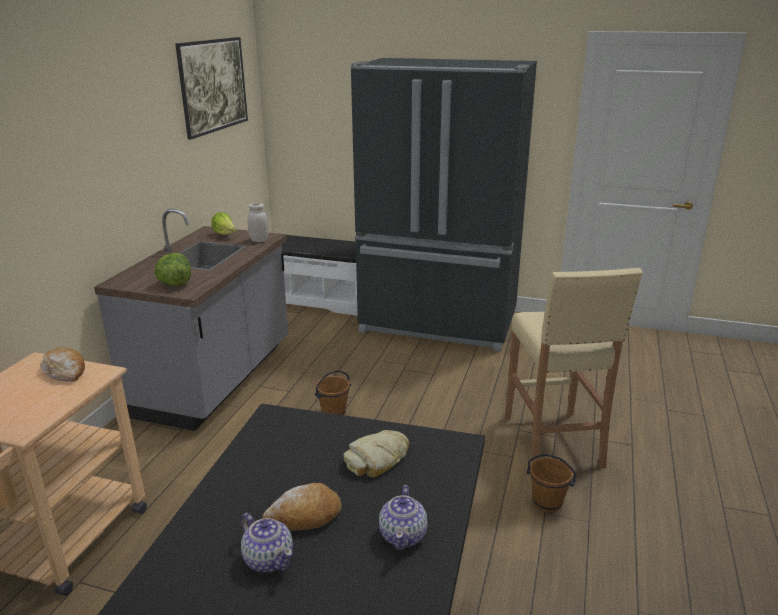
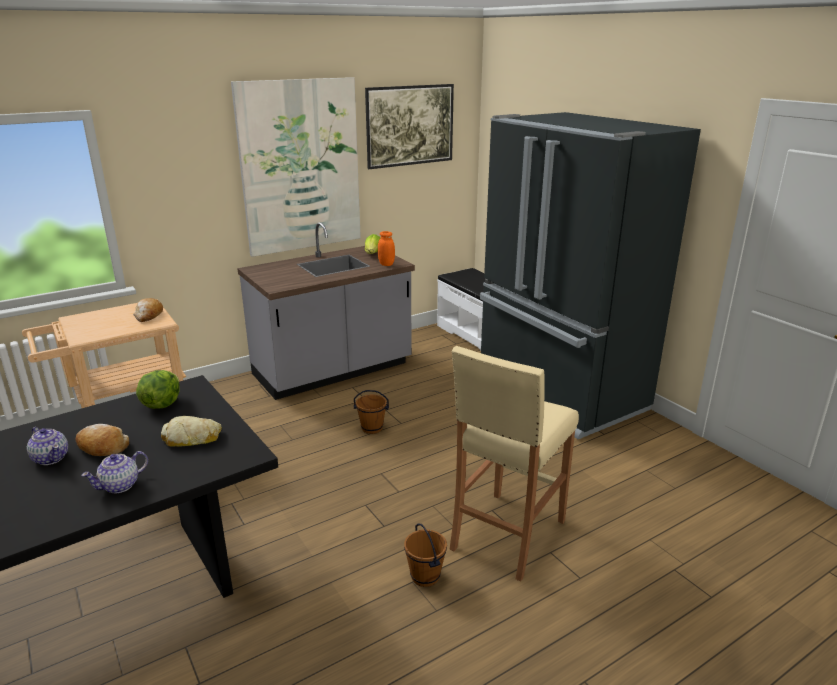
camera: 40 degrees right, 0 degrees up
(133, 145) = (300, 167): none -> picture
(175, 284) = (279, 280): lettuce -> lettuce (161, 404)
(259, 240) = (386, 264): white jar -> orange jar
(268, 559) = (51, 458): teapot -> teapot turned 45 degrees counterclockwise

